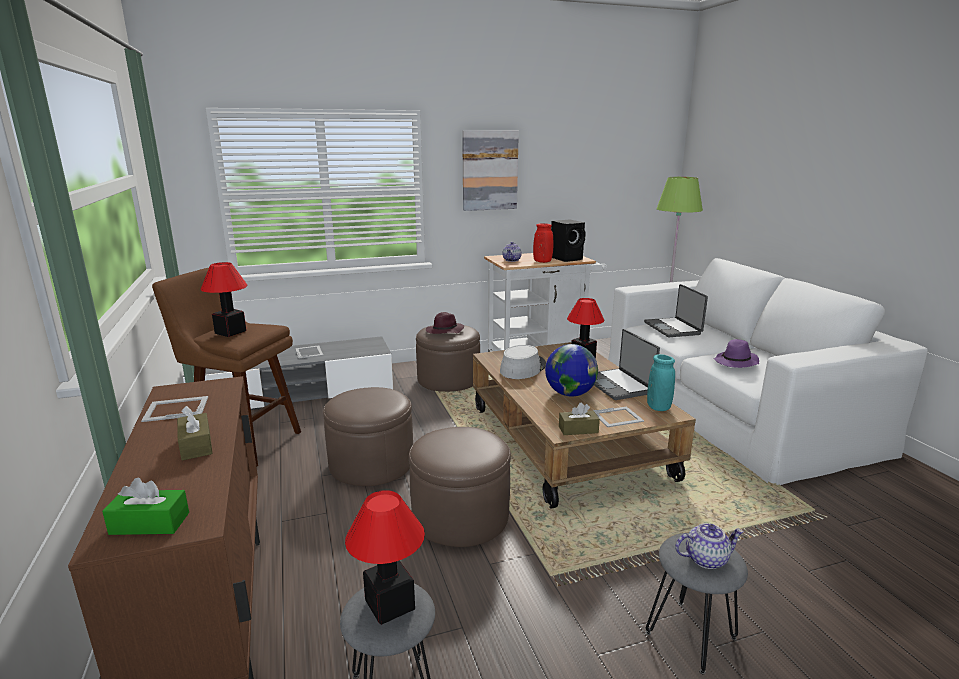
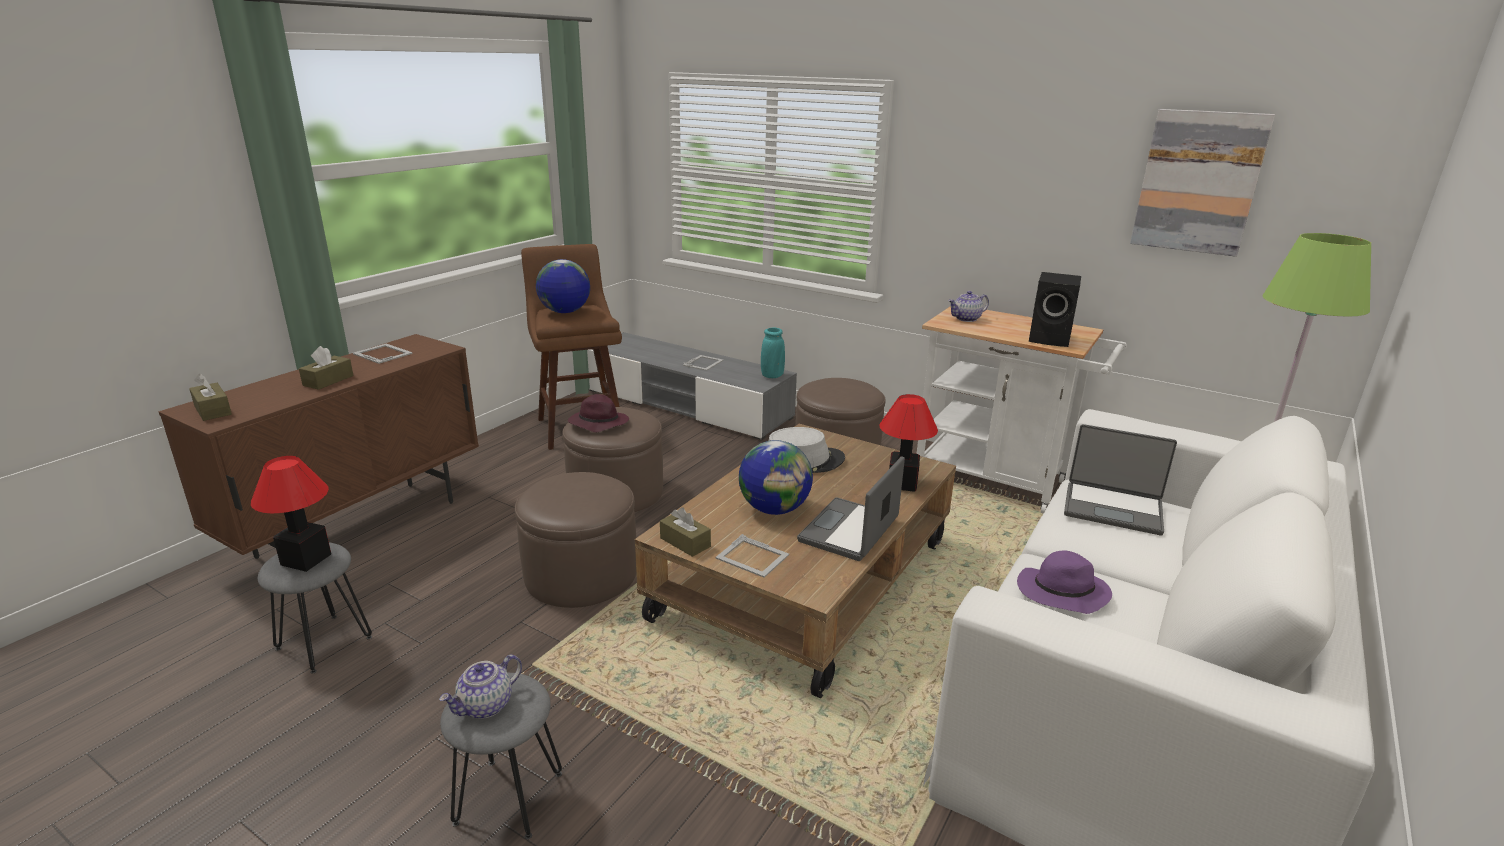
camera: 50 degrees right, 5 degrees up
(150, 523) = (213, 410): green tissue box -> brown tissue box
(231, 332) = (564, 312): table lamp -> globe
(444, 331) = (835, 389): purple hat -> purple hat (597, 423)
(489, 170) = (984, 176): picture -> picture (1198, 182)
(542, 261) = (999, 332): red vase -> none
(658, 407) = (821, 577): turquoise vase -> turquoise vase (772, 376)
(673, 328) = (1113, 508): laptop -> laptop turned 105 degrees counterclockwise
(706, 559) = (486, 706): teapot -> teapot turned 90 degrees clockwise

